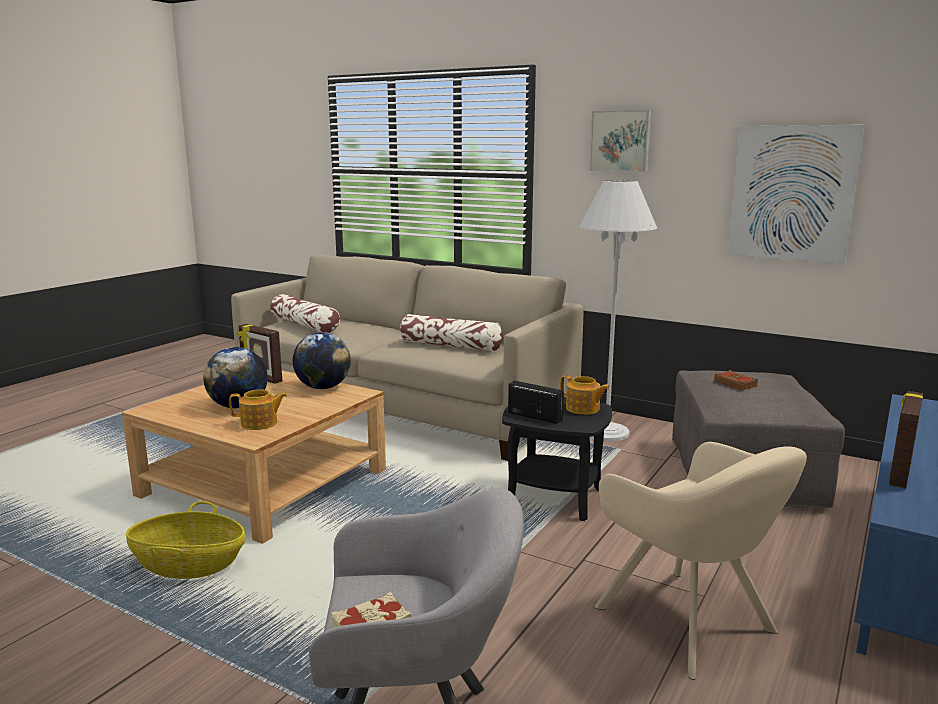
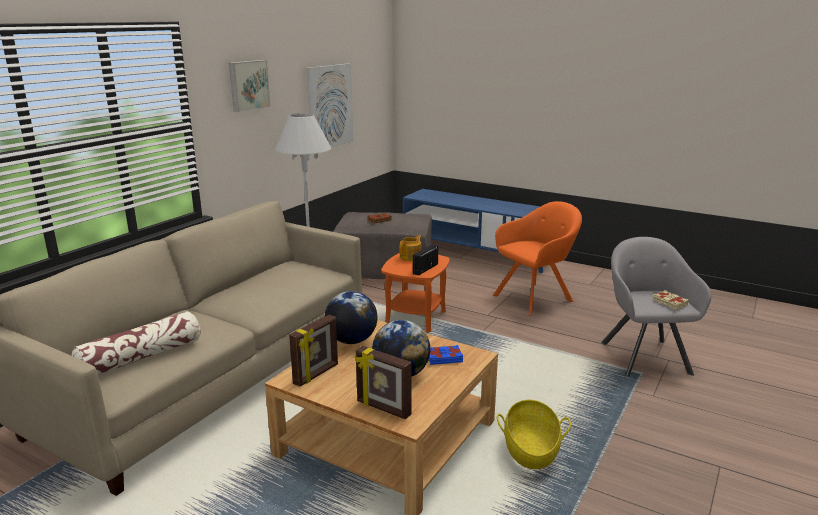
camera: 90 degrees left, 5 degrees up
(260, 423) = (444, 358): teapot -> blue book
(451, 345) = (275, 283): pillow -> none
(554, 498) = (415, 318): black side table -> orange side table
(690, 623) = (535, 297): beige armchair -> orange armchair
(898, 473) = (502, 211): picture frame -> picture frame (383, 408)

